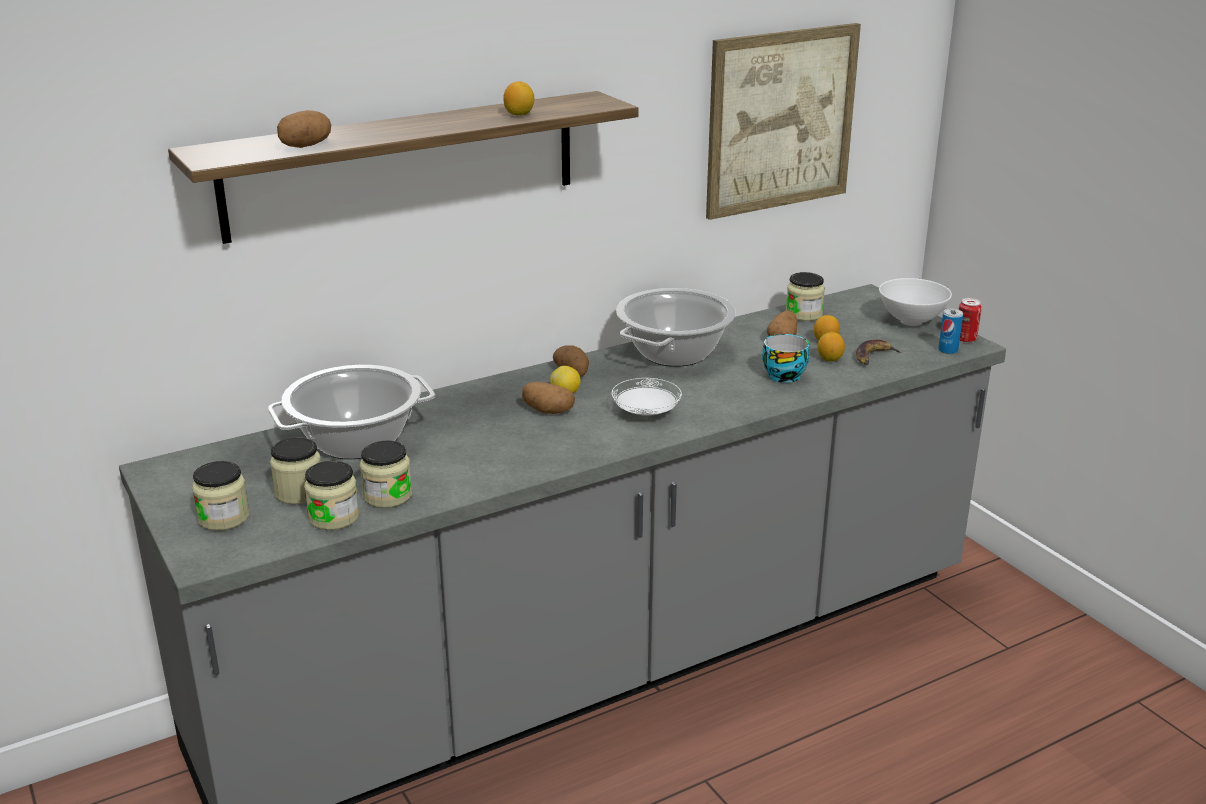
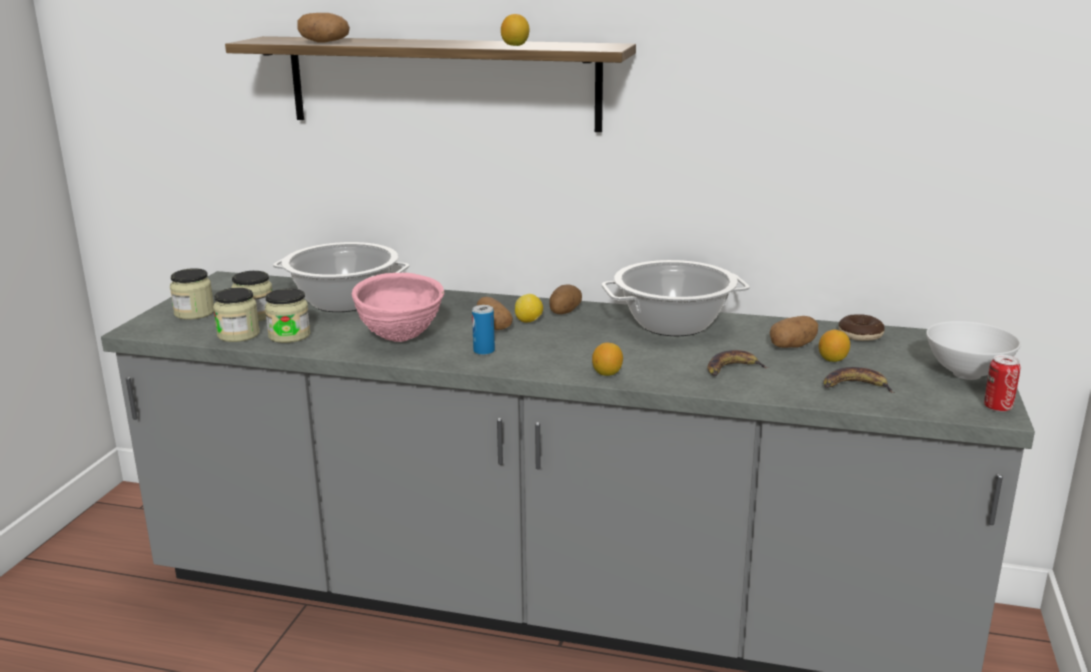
camera: 45 degrees right, 5 degrees down
(497, 455) = (400, 339): none -> pink bowl
(646, 414) = (555, 353): white plate -> none
(781, 120) = (869, 111): picture -> none
(784, 375) = (732, 369): cup -> banana
(803, 314) = (860, 335): jar -> donut
(829, 359) = (804, 373): lemon -> lemon (607, 373)
(948, 350) = (952, 409): can -> can (484, 351)

